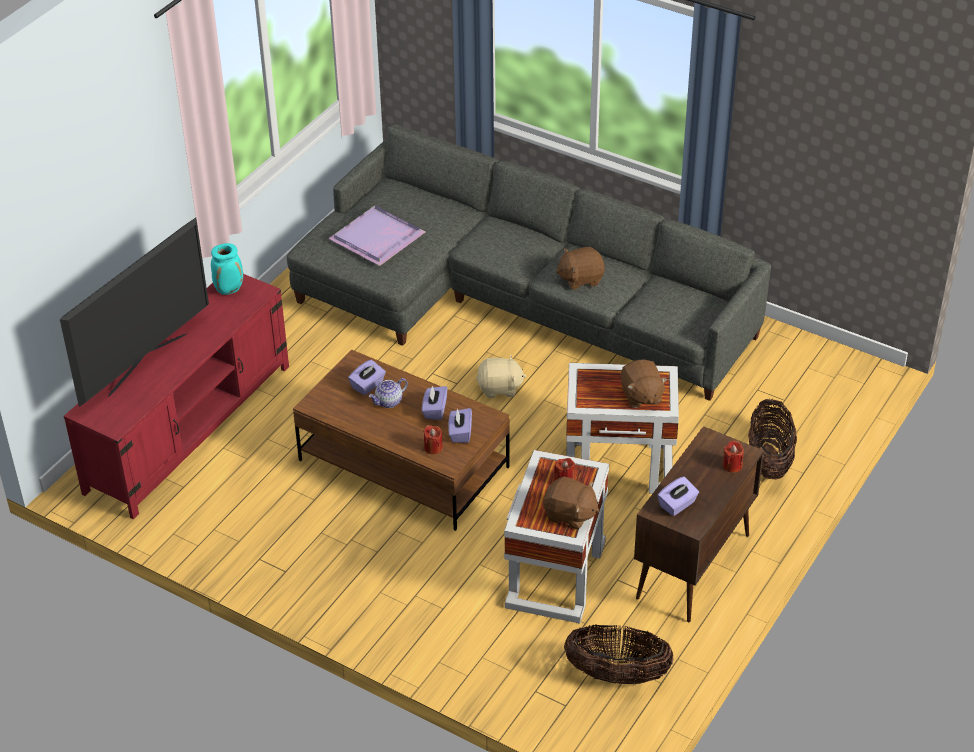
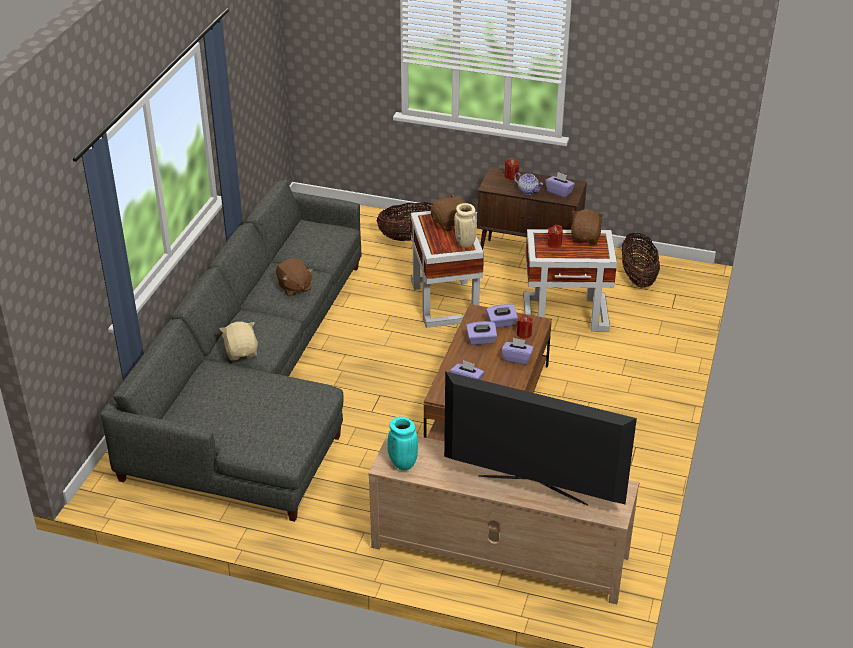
camera: 105 degrees left, 5 degrees down
(190, 427) = (498, 552): red tv stand -> beige tv stand
(377, 239) = (265, 410): purple tray -> none
(389, 402) = (482, 366): teapot -> teapot (528, 191)
(390, 432) = (517, 358): none -> purple tissue box
(500, 388) = (378, 370): beige plush toy -> beige plush toy (241, 352)
(589, 400) = (465, 244): none -> beige vase

